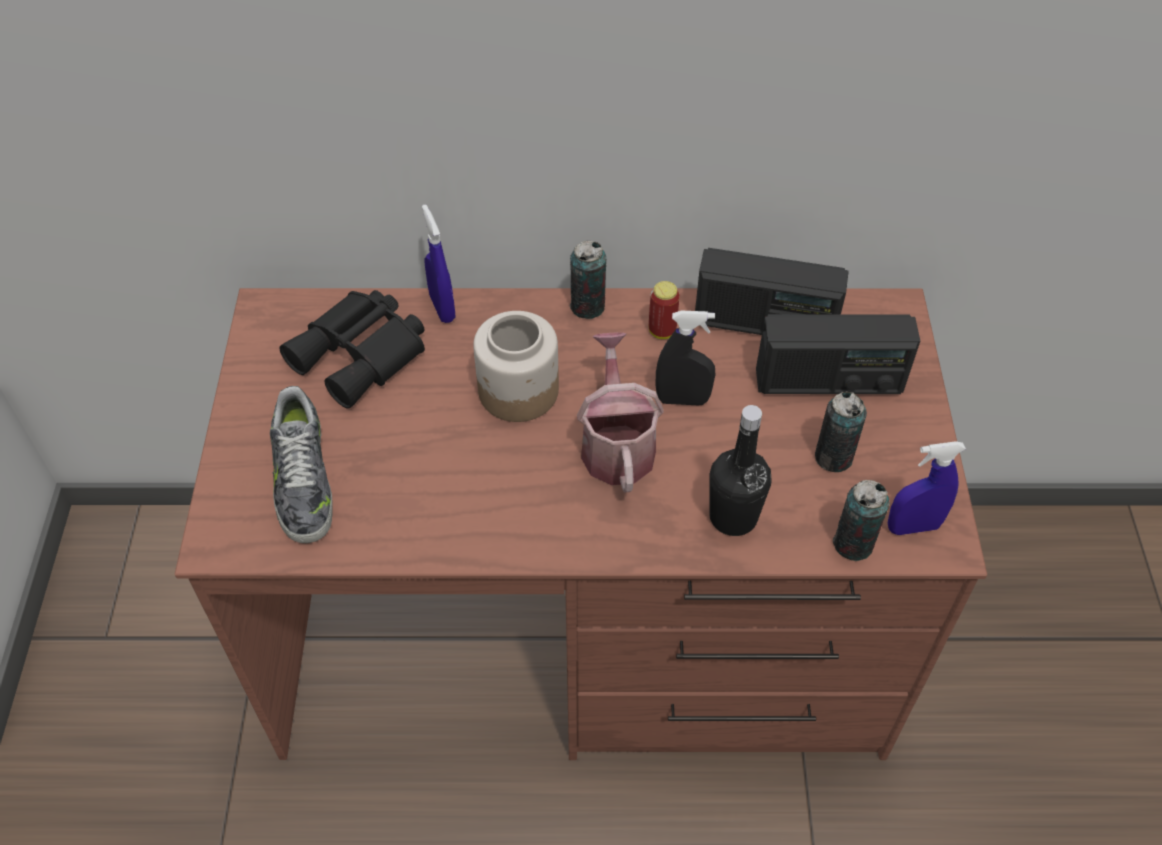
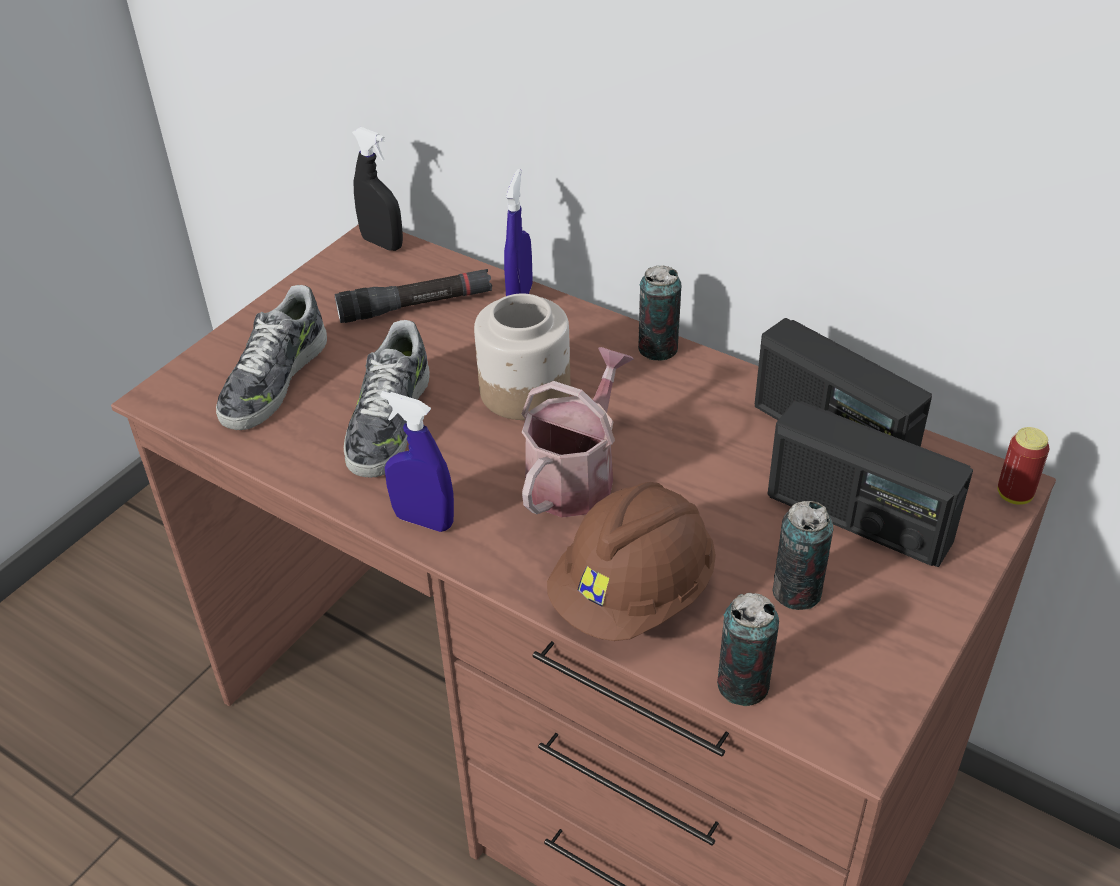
camera: 35 degrees right, 10 degrees down
(363, 355) = (416, 306): black binoculars -> black flashlight
(434, 470) = (388, 421): none -> shoe
(662, 331) = (714, 399): can -> can (1014, 495)
(682, 399) = (679, 467): black spray bottle -> black spray bottle (382, 243)
(733, 517) = (634, 595): black bottle -> brown hard hat
(913, 526) = (830, 703): blue spray bottle -> blue spray bottle (423, 520)

